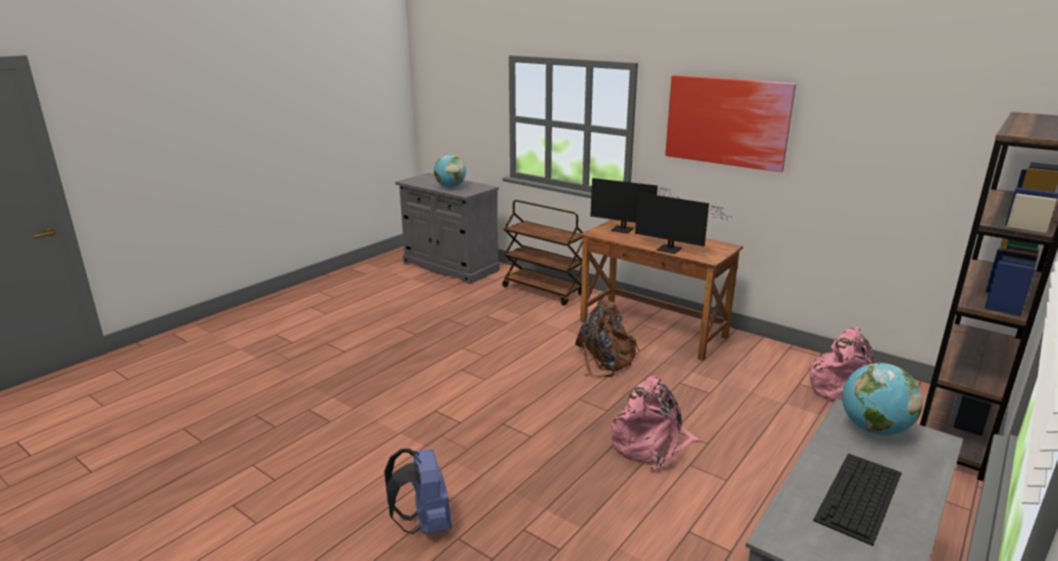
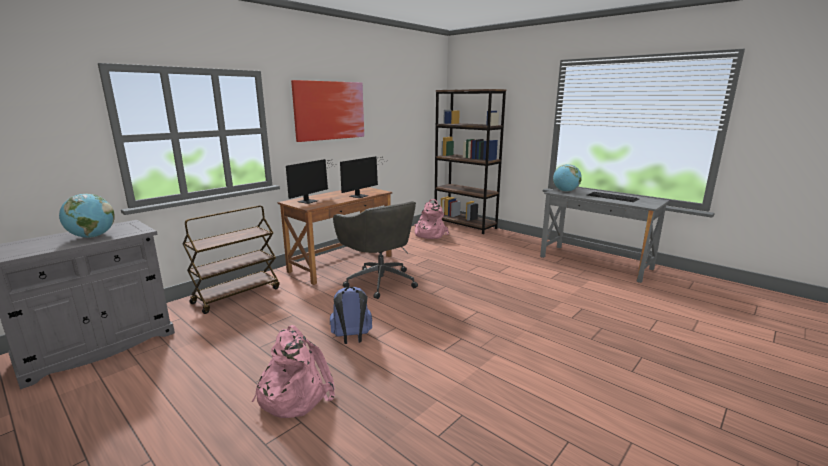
camera: 85 degrees left, 5 degrees down
(424, 523) = (584, 351): blue backpack -> blue backpack (352, 338)
(605, 360) = (380, 281): brown backpack -> grey office chair
(651, 445) = (482, 278): pink backpack -> pink backpack (294, 394)

